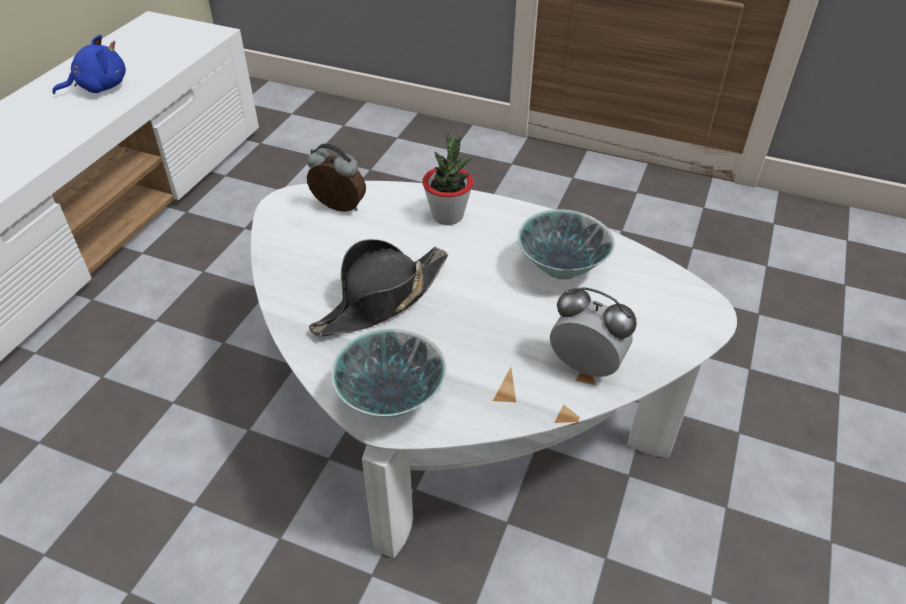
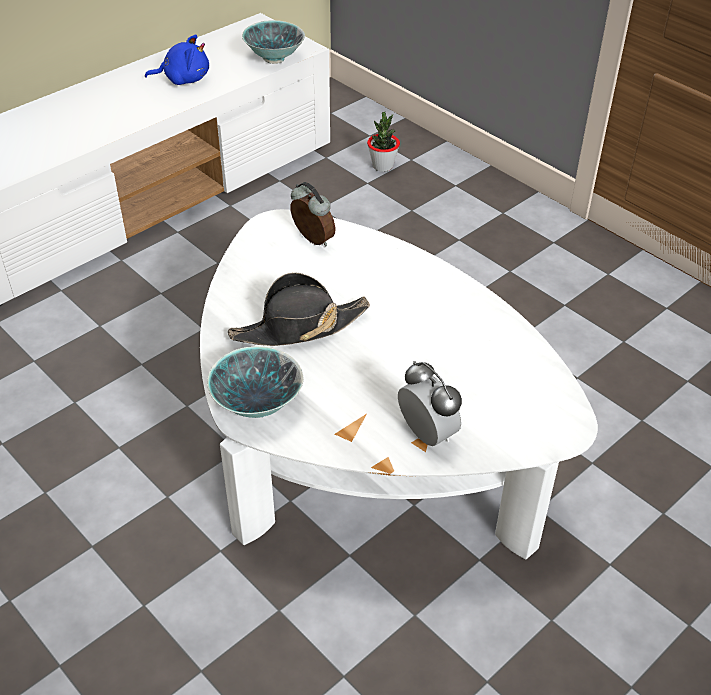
camera: 25 degrees right, 0 degrees up
(448, 216) = (399, 273): potted plant -> potted plant (382, 166)
(560, 269) = (464, 349): bowl -> bowl (274, 59)

